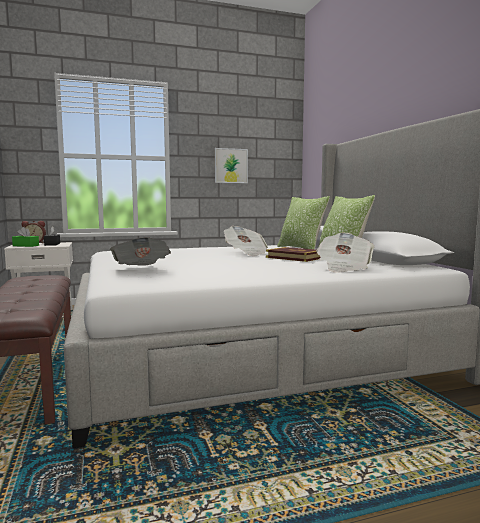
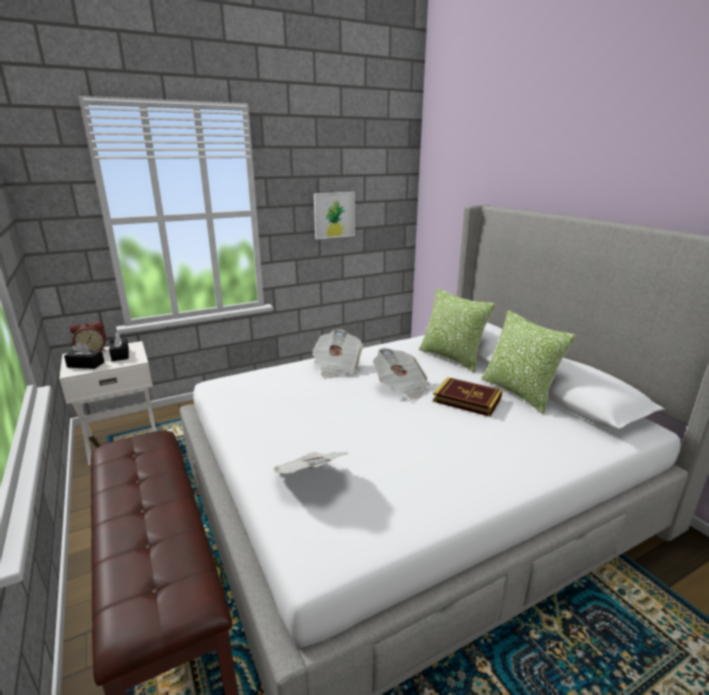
camera: 10 degrees left, 15 degrees up
(26, 245) = (86, 365): green tissue box -> black tissue box
(343, 268) = (549, 442): newspaper -> newspaper (336, 367)

